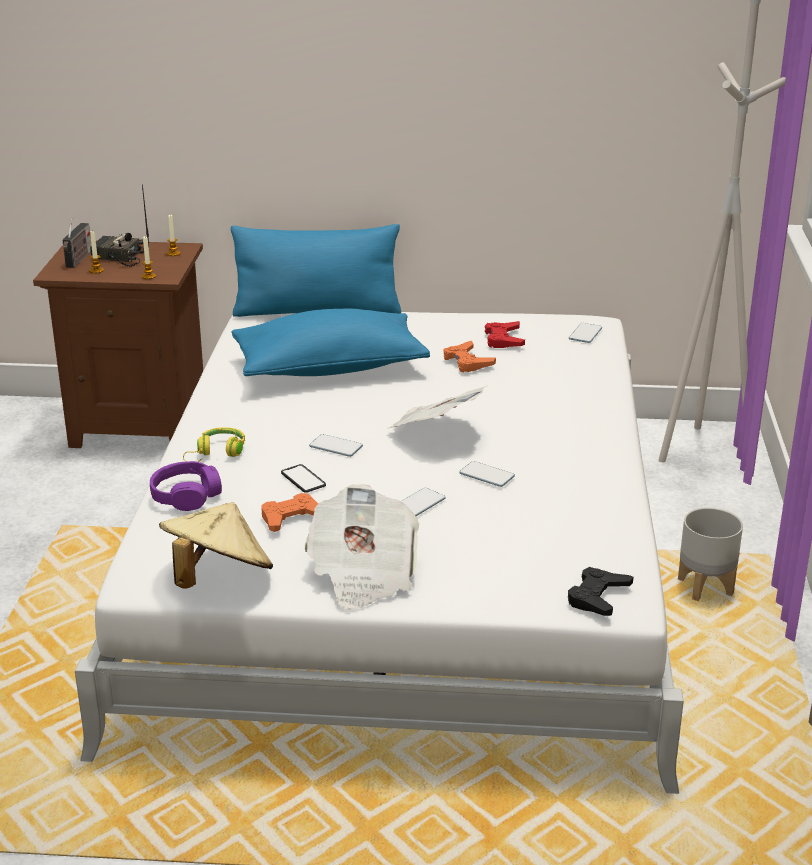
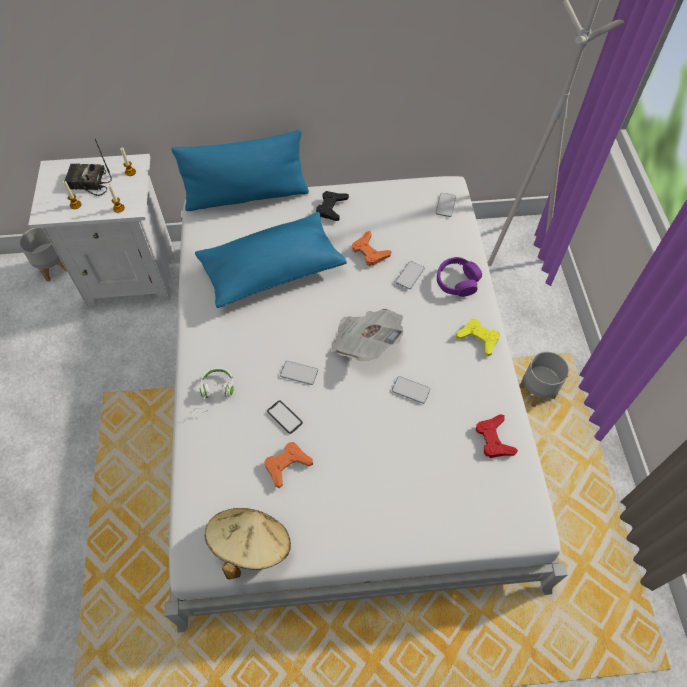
camera: 10 degrees left, 30 degrees up
(37, 412) = (53, 269): none -> grey planter
(79, 260) = (57, 190): radio -> none
(140, 428) = (132, 277): brown nightstand -> white nightstand
(186, 495) = (205, 448): purple headphones -> purple headphones (457, 281)
(217, 453) = (215, 392): yellow headphones -> white headphones
(362, 574) = (350, 523): newspaper -> none
(418, 504) = (371, 433): phone -> phone (410, 275)
(503, 339) = (390, 220): red game controller -> red game controller (494, 439)
(598, 444) = (478, 338): none -> yellow game controller
(598, 597) = (513, 522): black game controller -> black game controller (331, 208)

